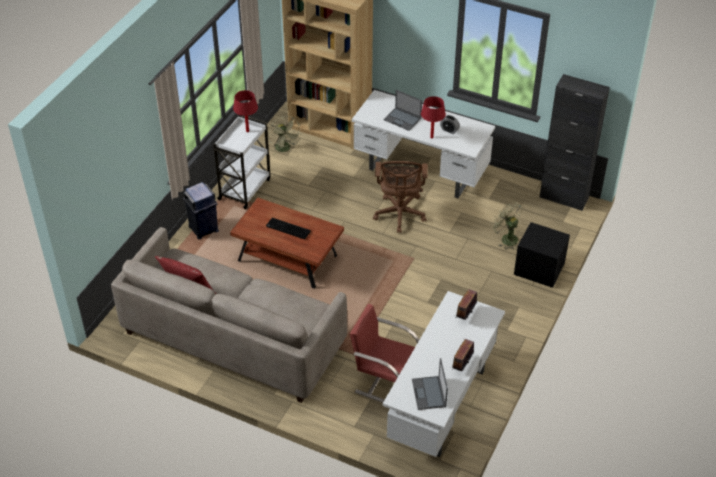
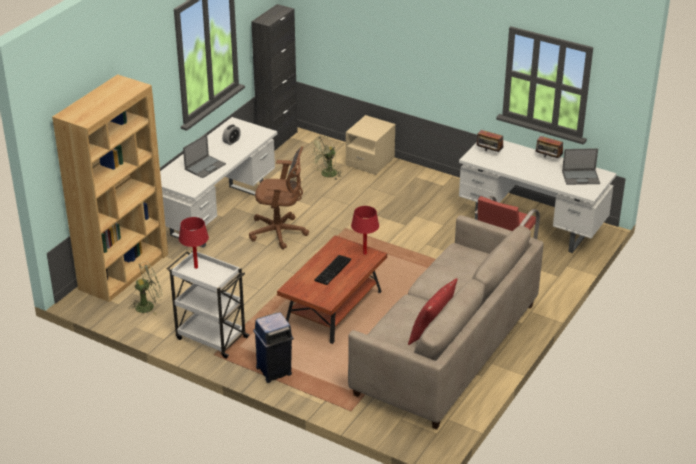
camera: 85 degrees left, 10 degrees down
(431, 137) = (240, 152): red table lamp -> red table lamp (365, 253)
(539, 269) = (370, 162): black nightstand -> beige nightstand

